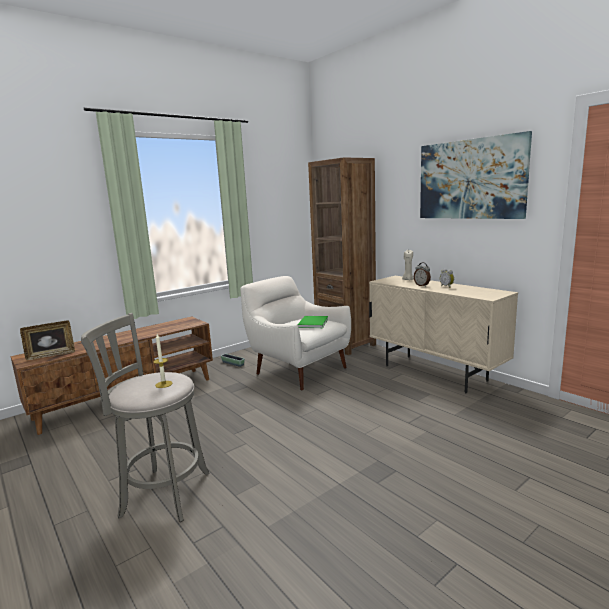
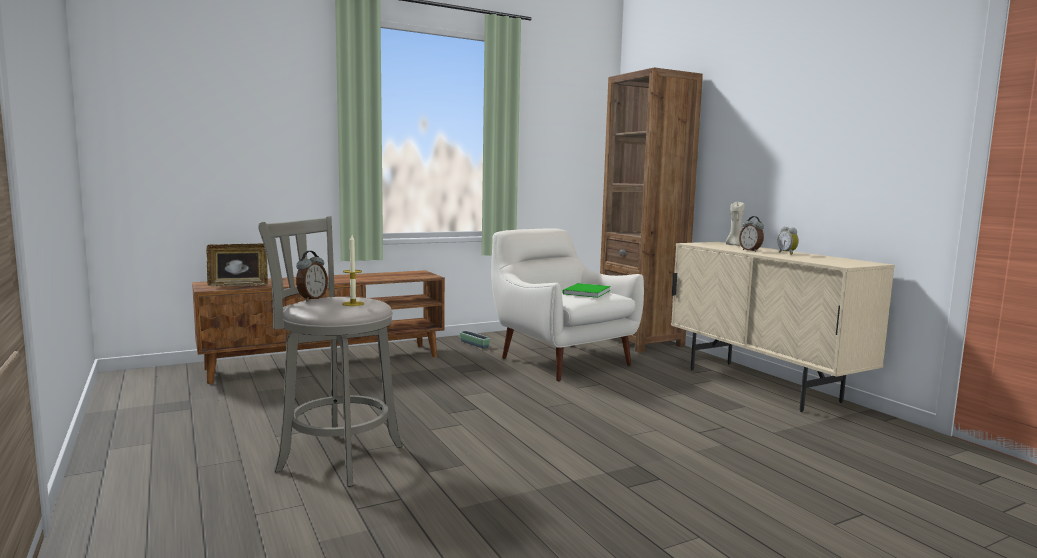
camera: 10 degrees right, 5 degrees down
(128, 382) = (311, 299): none -> alarm clock
(470, 179) = (834, 98): picture -> none

